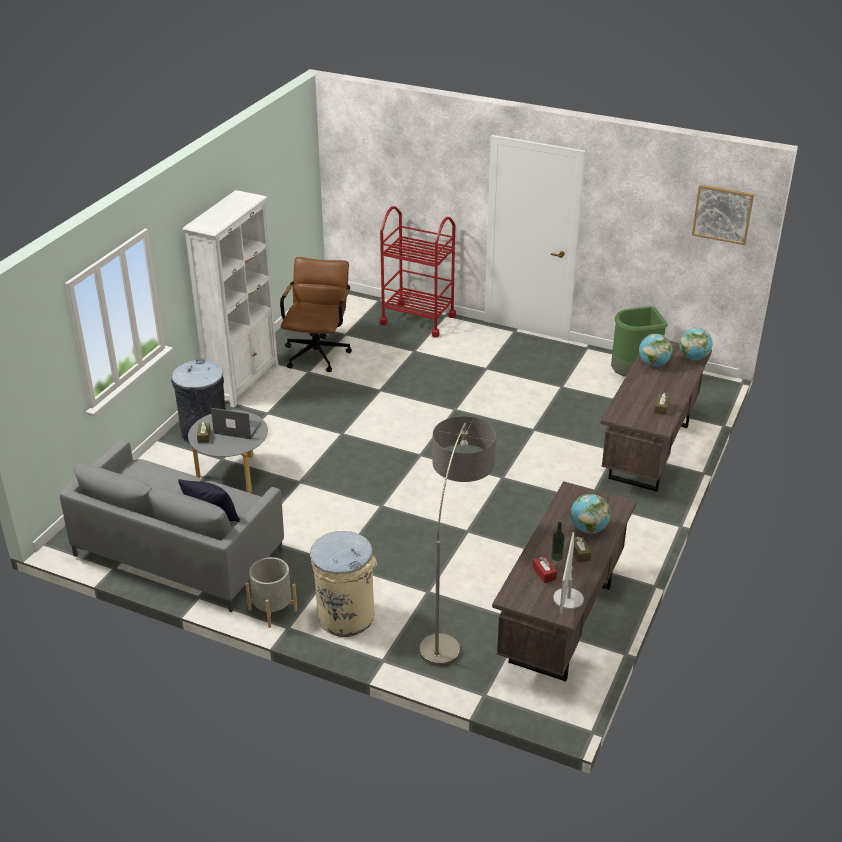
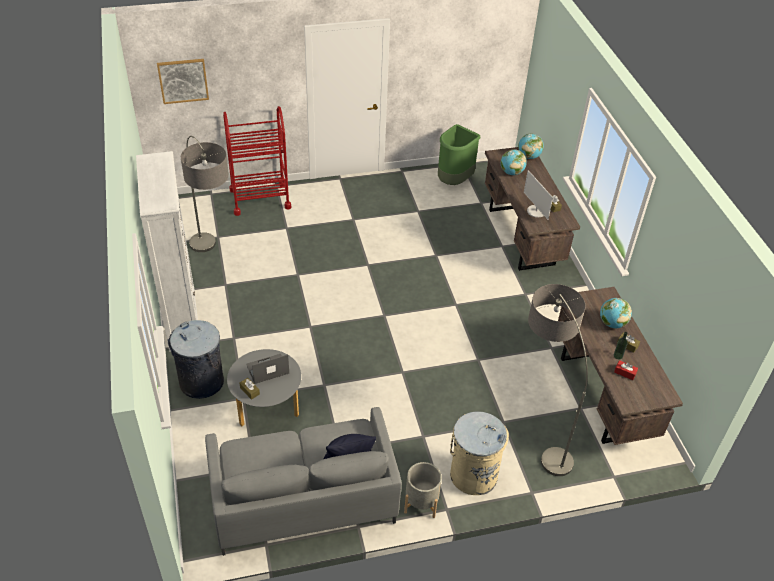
camera: 40 degrees left, 10 degrees up
(318, 352) = (214, 263): brown office chair -> floor lamp
(567, 599) = (657, 383): monitor -> monitor (536, 211)
(722, 214) = (502, 39): picture -> picture (183, 80)

